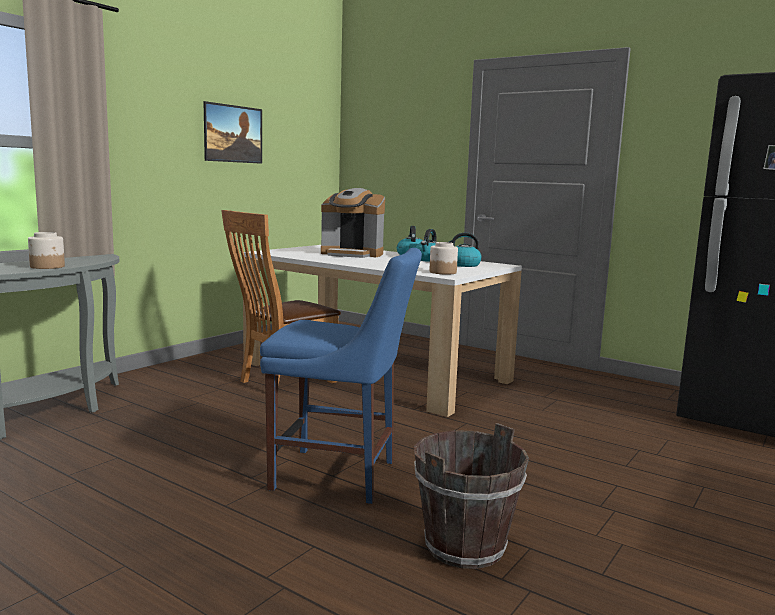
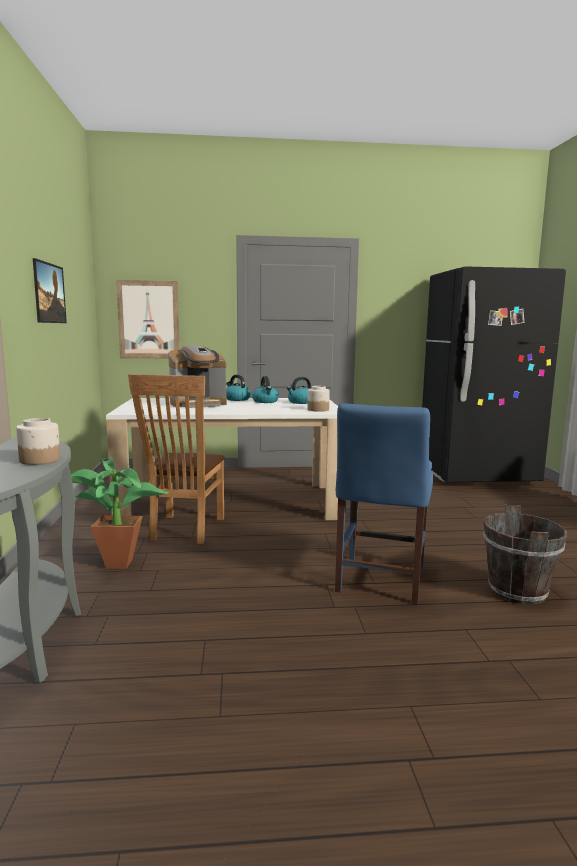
camera: 40 degrees left, 0 degrees up
(184, 388) = (114, 562): none -> potted plant
(340, 476) = (379, 581): blue chair -> blue chair turned 135 degrees clockwise
(382, 163) = (148, 320): none -> picture

